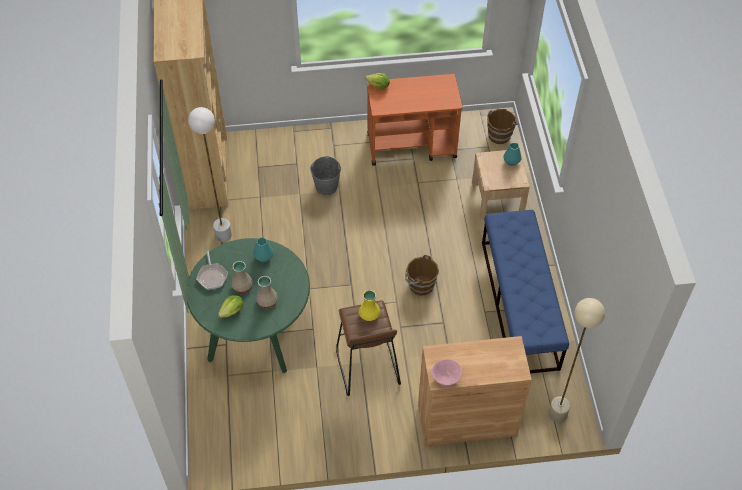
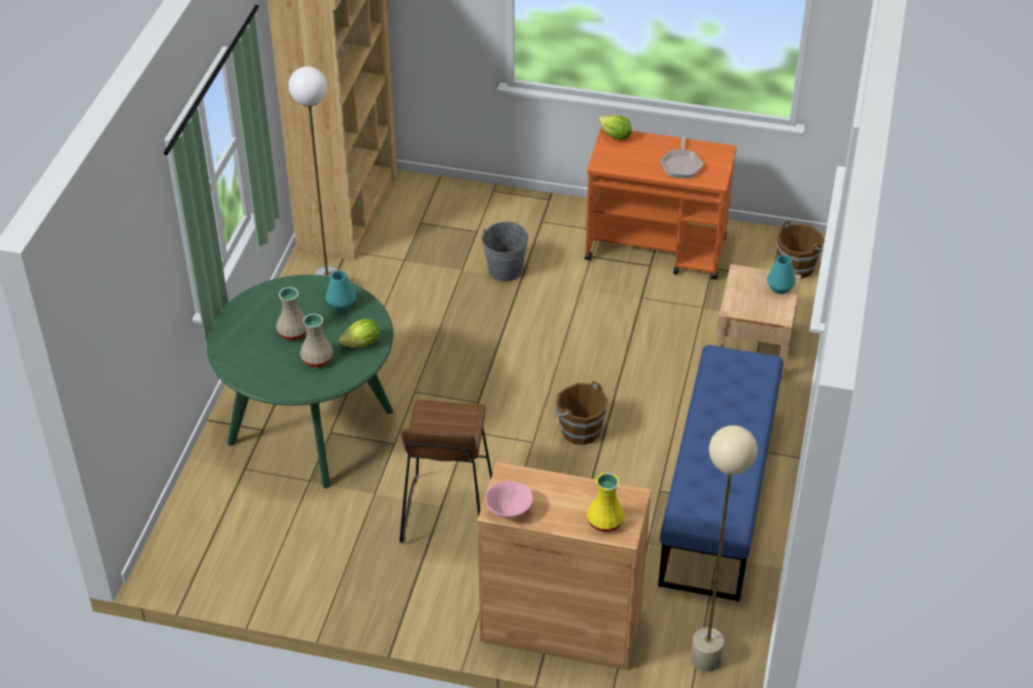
camera: 20 degrees right, 10 degrees down
(212, 276) = (259, 310): frying pan -> frying pan (681, 165)
(232, 311) = (263, 359): lettuce -> lettuce (362, 344)
(369, 315) = (454, 417): yellow vase -> yellow vase (605, 522)

